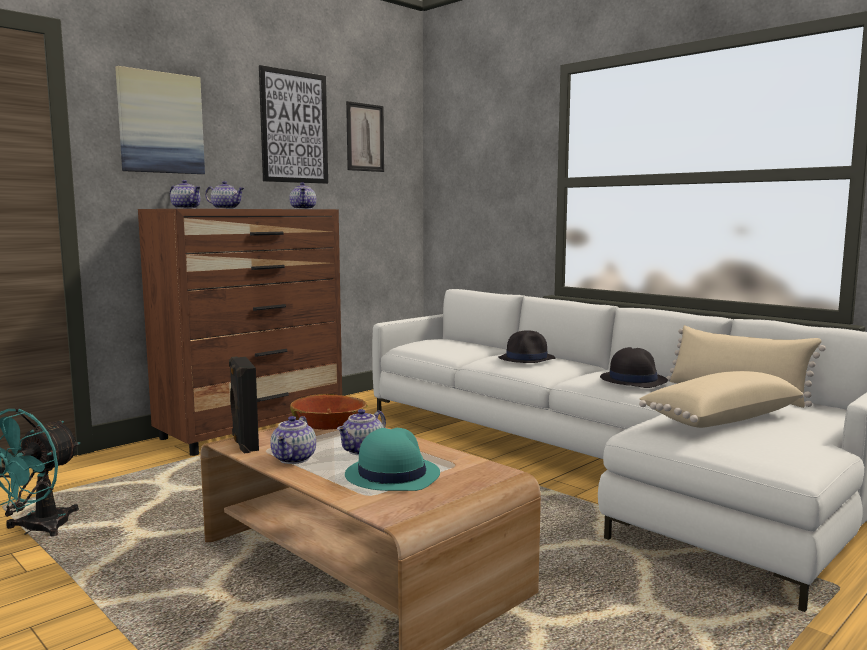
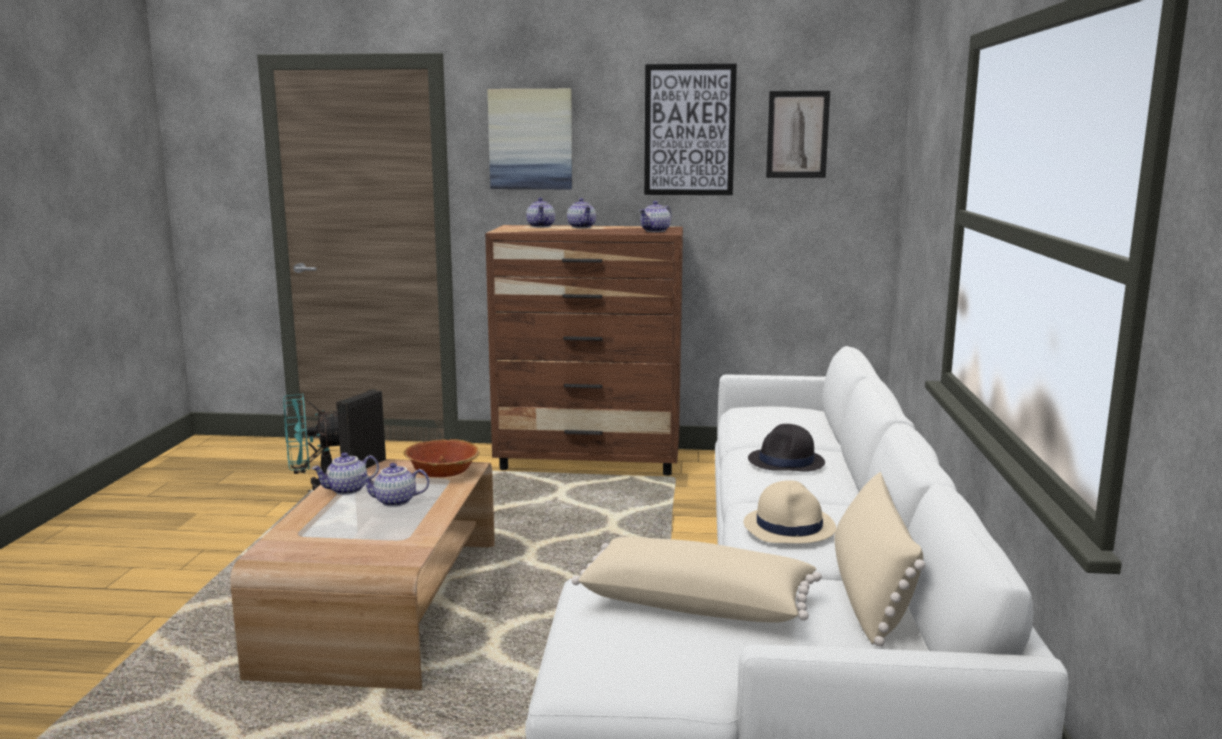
camera: 50 degrees right, 5 degrees up
(391, 475) = (350, 527): turquoise hat -> none
(632, 380) = (789, 526): black hat -> beige hat

